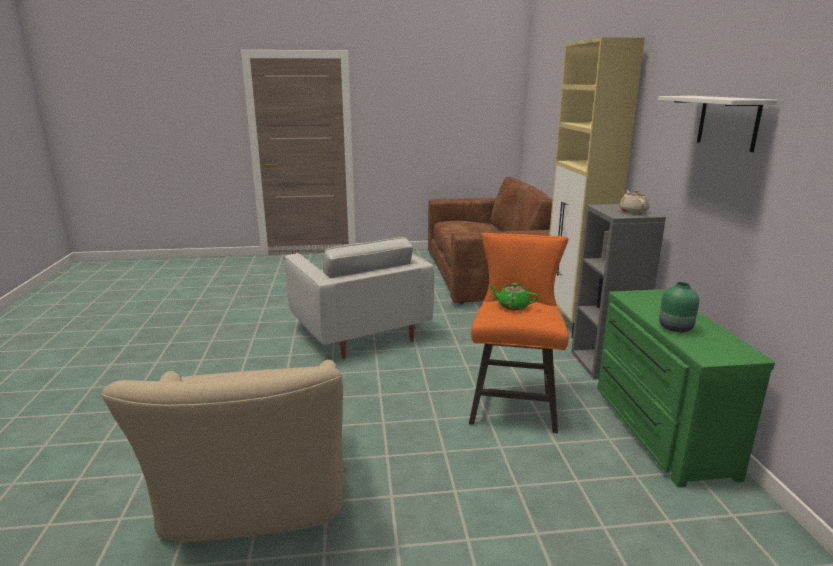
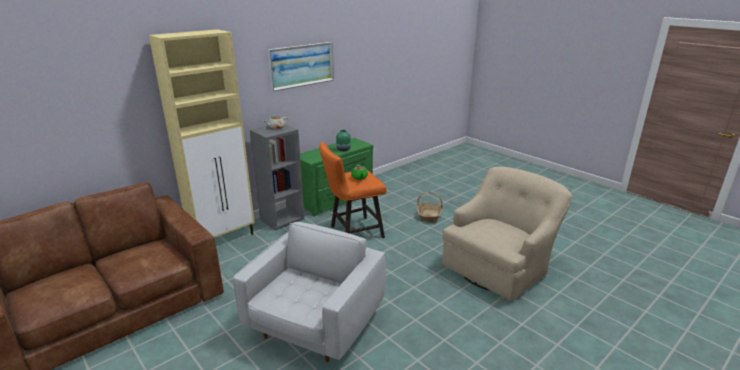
camera: 125 degrees left, 5 degrees up
(503, 517) = (429, 215): none -> basket
(728, 122) = (302, 65): white shelf -> picture

